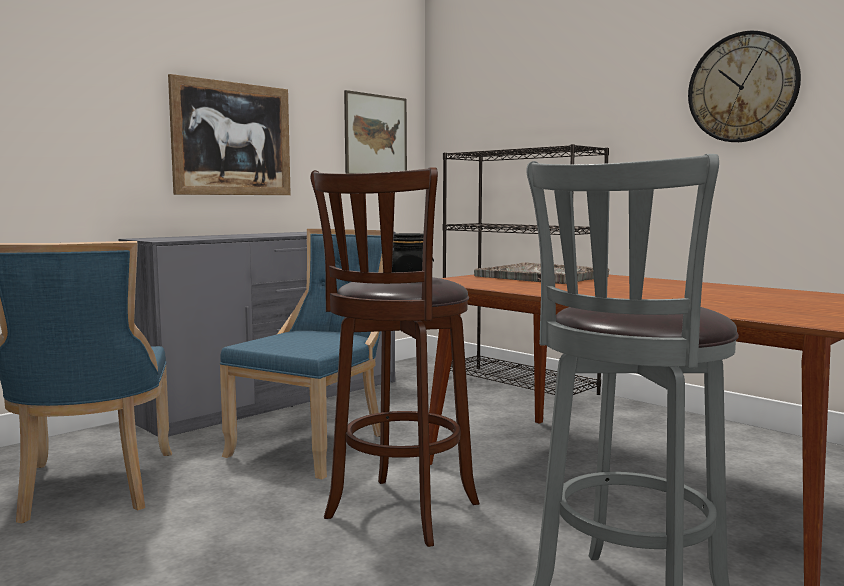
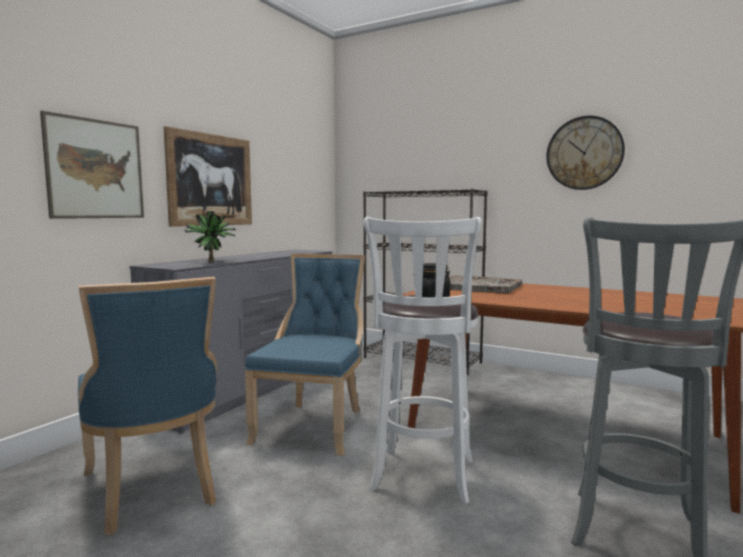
camera: 15 degrees left, 0 degrees up
(216, 237) = (213, 262): none -> potted plant
(376, 135) = (305, 177): picture -> picture (96, 169)
(398, 513) = (422, 478): brown stool -> white stool

